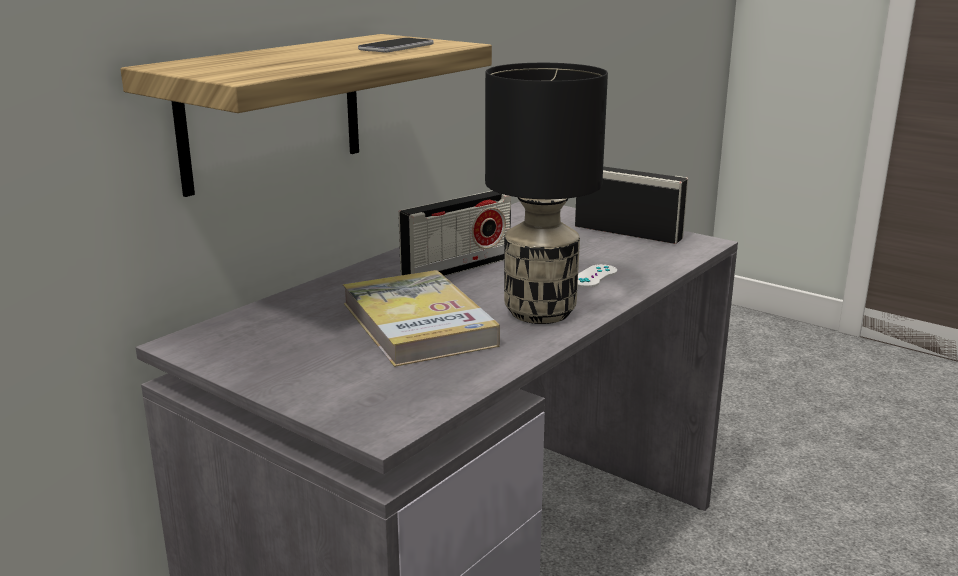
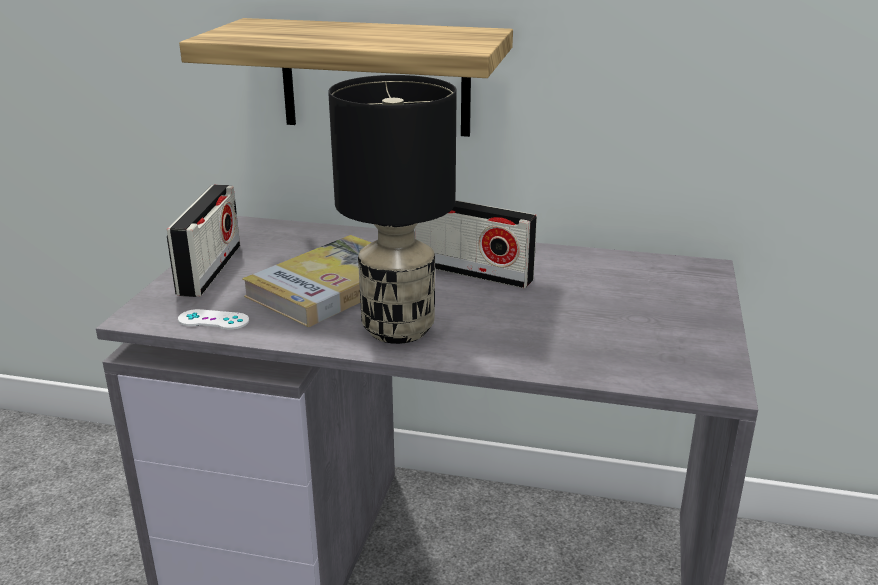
camera: 65 degrees right, 5 degrees up
(396, 47) = (415, 41): phone -> none
(593, 276) = (520, 337): white game controller -> white game controller (213, 320)
(627, 232) = (687, 332): radio -> radio (210, 270)

